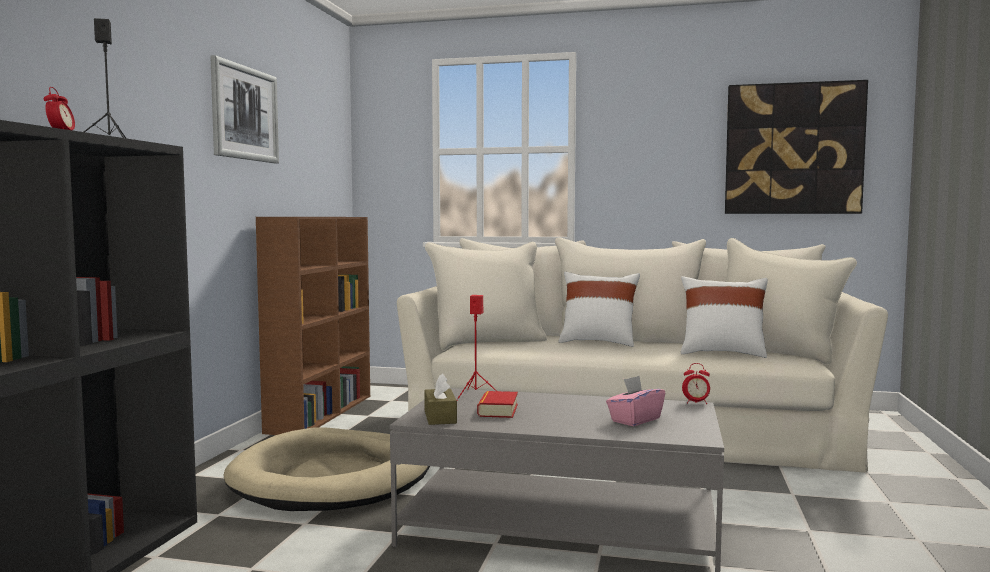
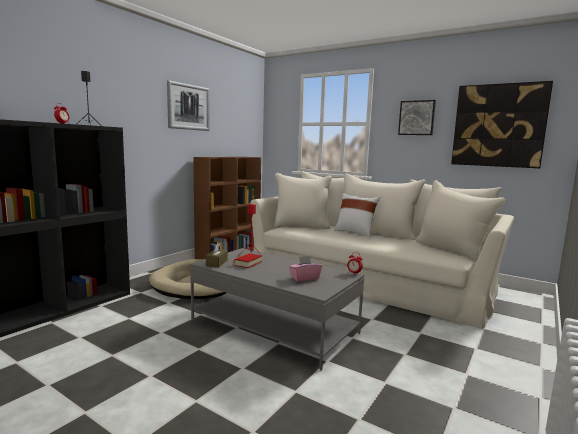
camera: 20 degrees right, 5 degrees up
(659, 138) = (417, 118): none -> picture
(722, 353) = (414, 247): white pillow -> none

